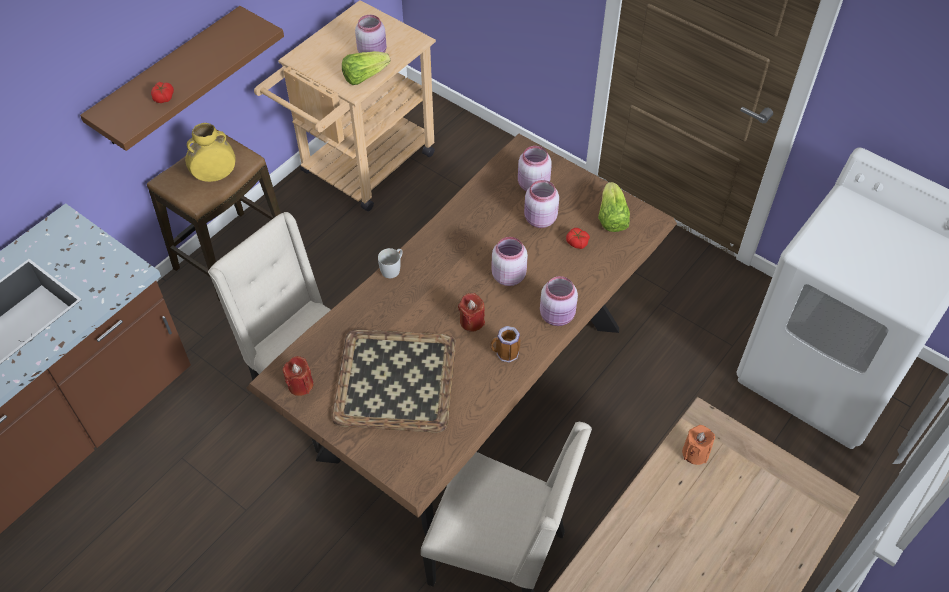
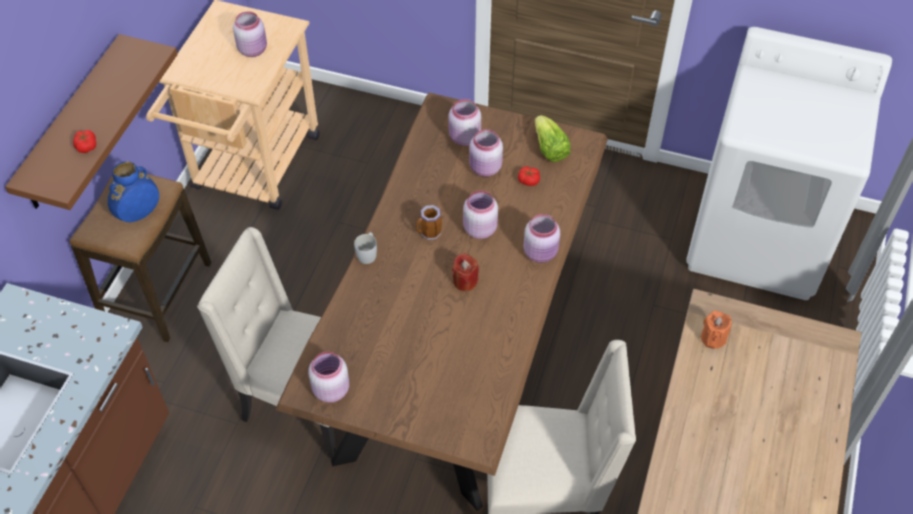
camera: 20 degrees left, 0 degrees up
(215, 176) = (139, 214): yellow vase -> blue vase
(300, 385) = (330, 389): red candle -> pink jar
(364, 76) = (255, 75): lettuce -> none
(396, 379) = (419, 356): tray -> none
(505, 355) = (509, 302): mug -> mug (429, 234)

